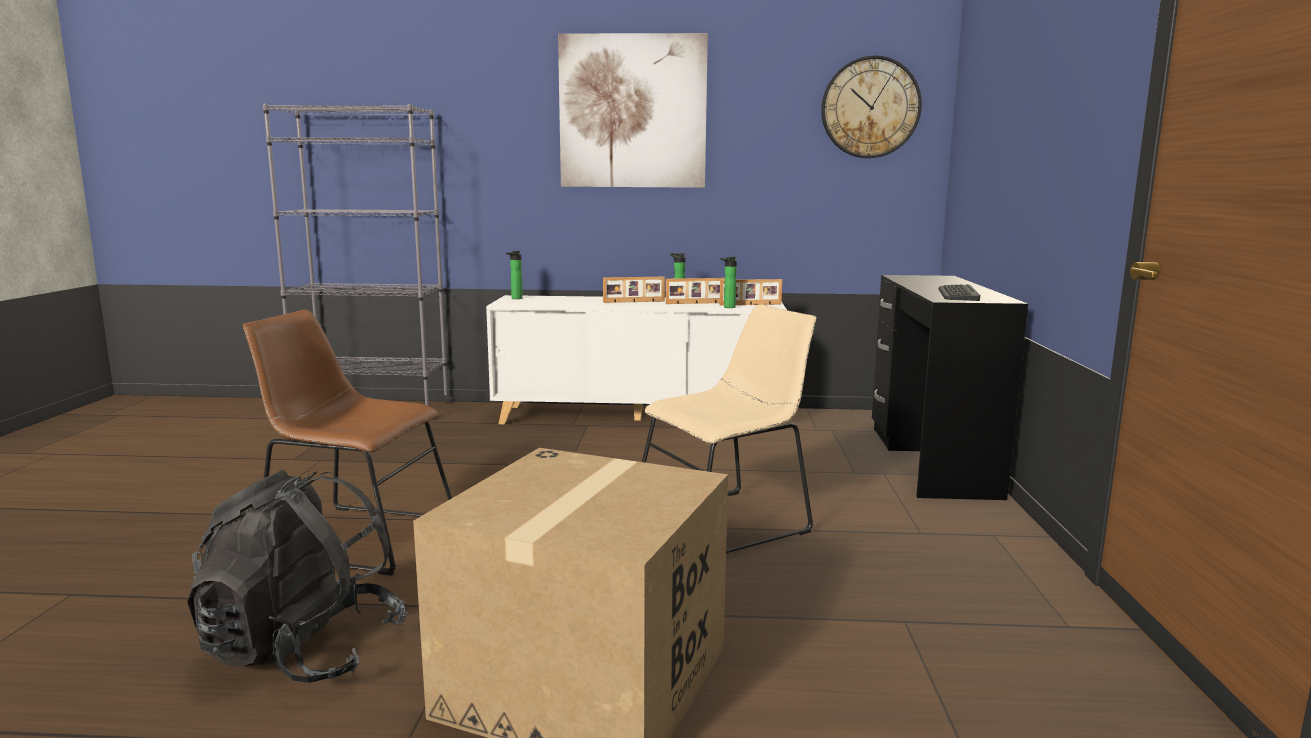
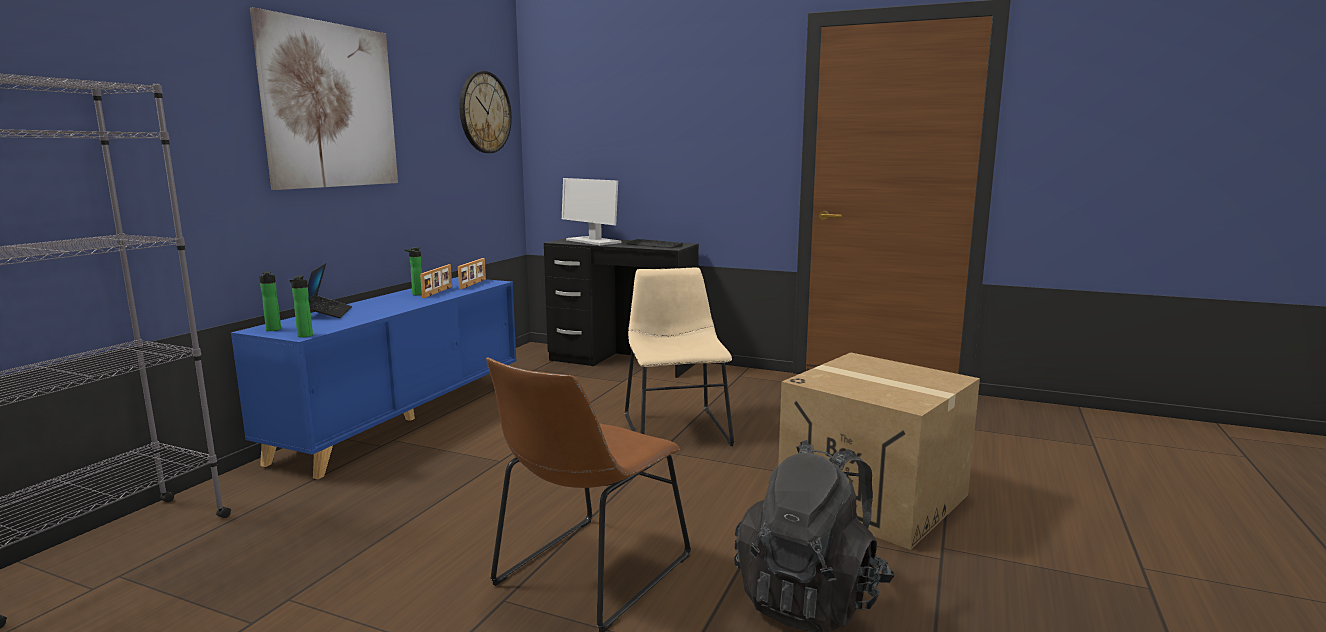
camera: 70 degrees left, 0 degrees up
(581, 298) = (328, 313): none -> laptop
(634, 302) = (392, 303): picture frame -> none
(639, 417) = (405, 417): white cabinet -> blue cabinet
(727, 307) = (475, 289): bottle -> bottle (304, 336)
(931, 281) = (592, 241): none -> monitor

